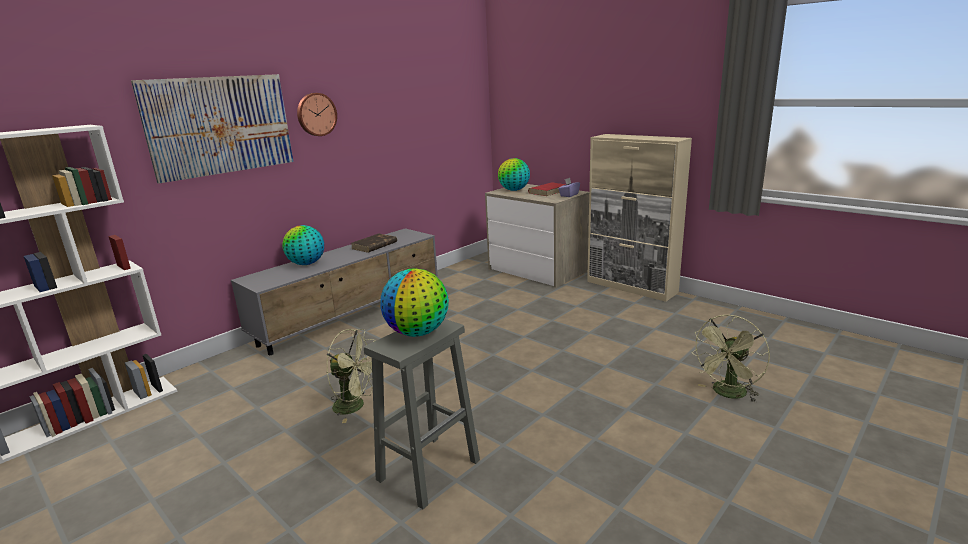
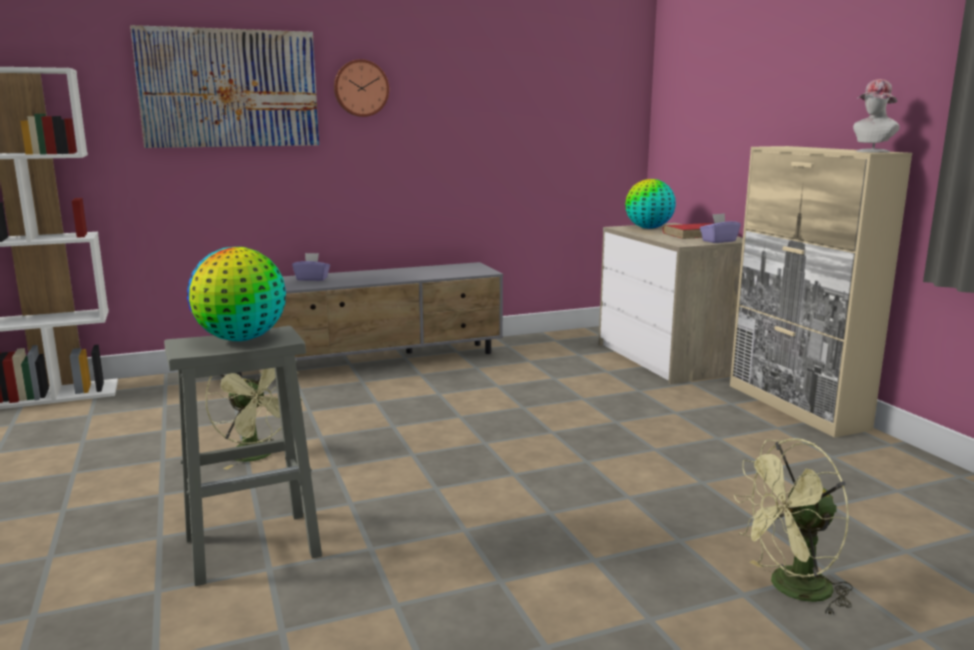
camera: 25 degrees right, 5 degrees down
(306, 264) = (312, 279): globe -> purple tissue box
(374, 245) = (413, 273): brown book -> none
(672, 139) = (870, 151): none -> hat

